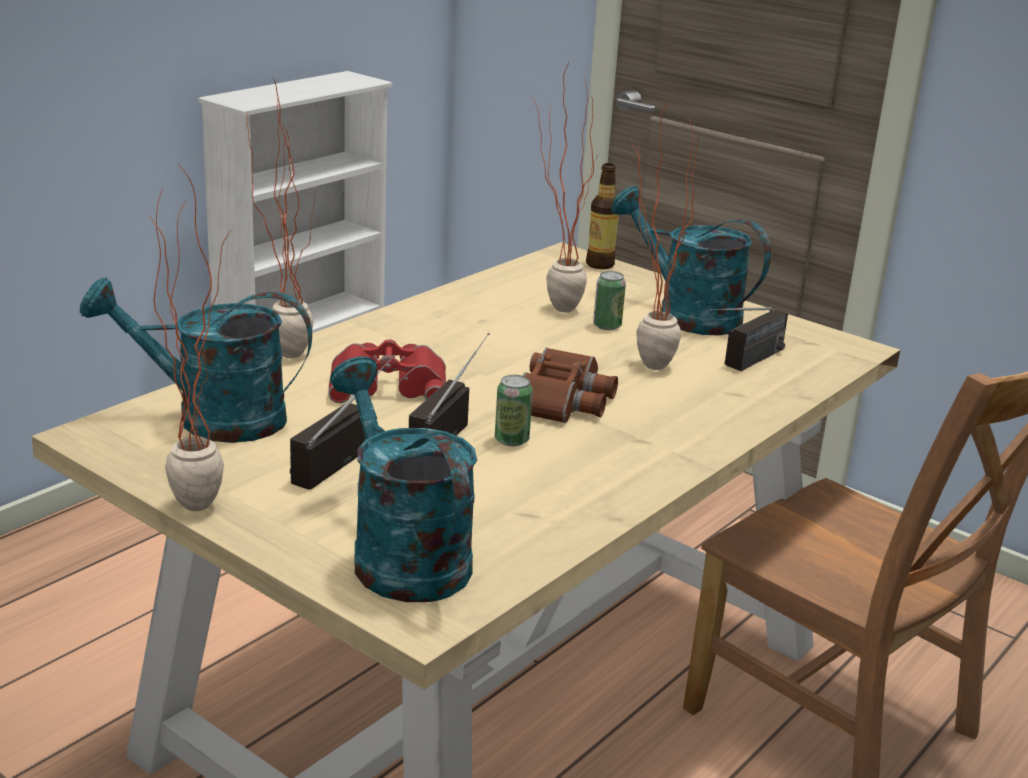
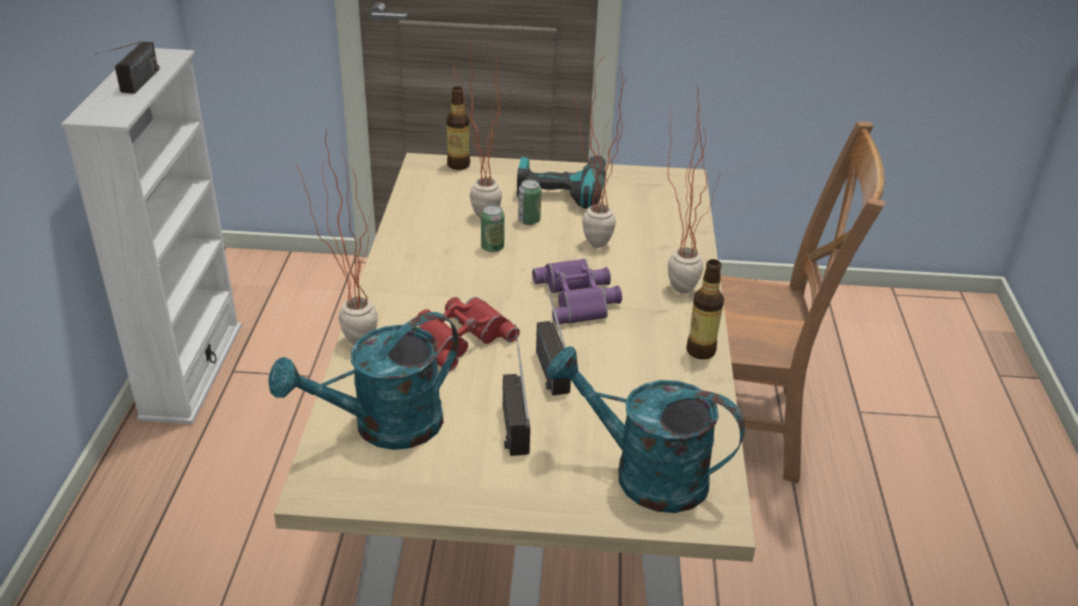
camera: 35 degrees left, 10 degrees up
(205, 497) = (472, 498): potted plant -> potted plant (677, 283)
(511, 440) = (592, 348): can -> can (492, 247)
(562, 399) = (579, 298): brown binoculars -> purple binoculars
(633, 488) = (700, 351): none -> bottle
(686, 314) = (562, 189): turquoise watering can -> power drill
(744, 364) = (642, 219): radio -> radio (135, 88)

